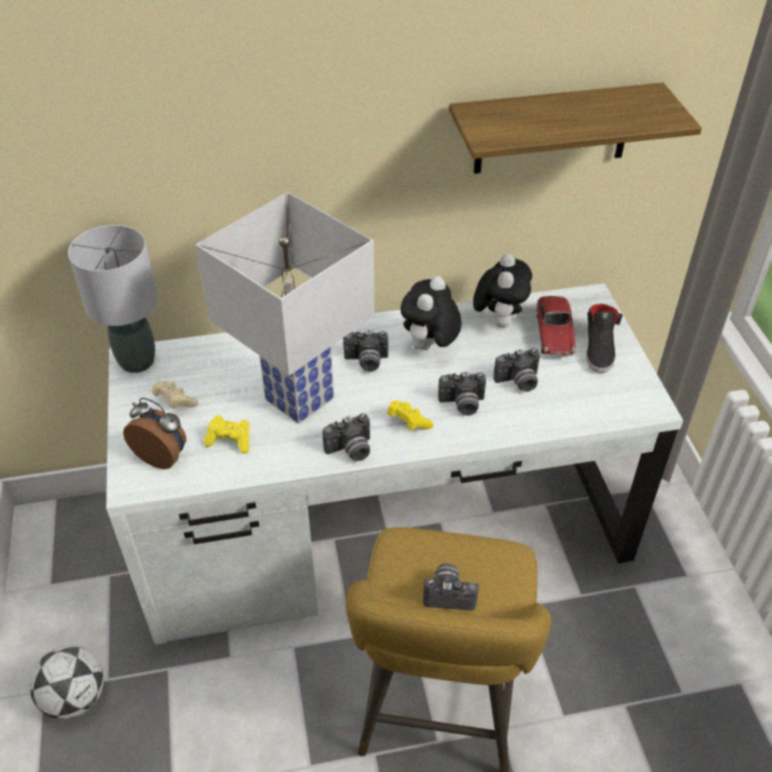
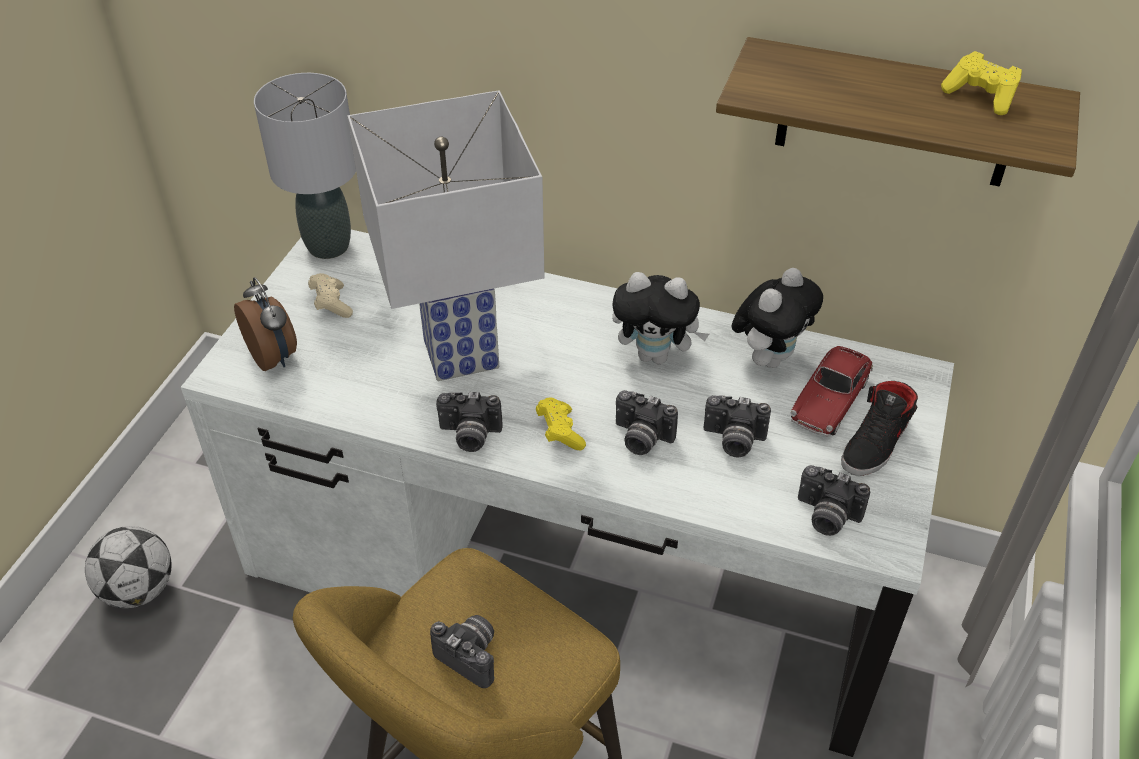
camera: 30 degrees right, 0 degrees up
(230, 441) = (353, 369): yellow game controller -> yellow game controller (981, 96)
(366, 362) = (568, 343): camera -> camera (825, 517)
(429, 347) = (656, 355): plush toy -> plush toy turned 135 degrees counterclockwise

